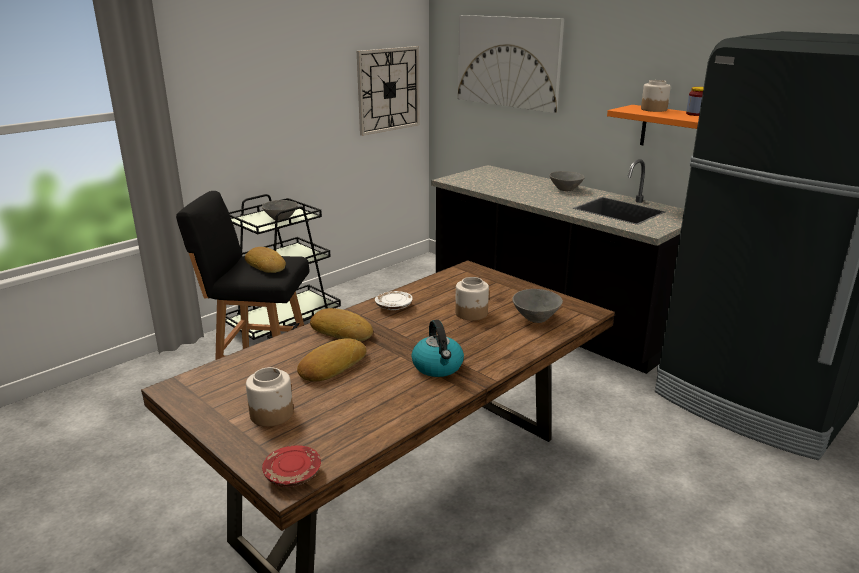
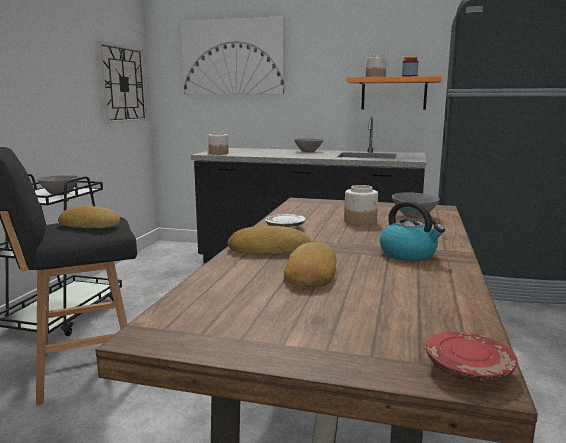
camera: 30 degrees left, 10 degrees down
(272, 414) = (326, 324): jar -> jar (218, 153)

